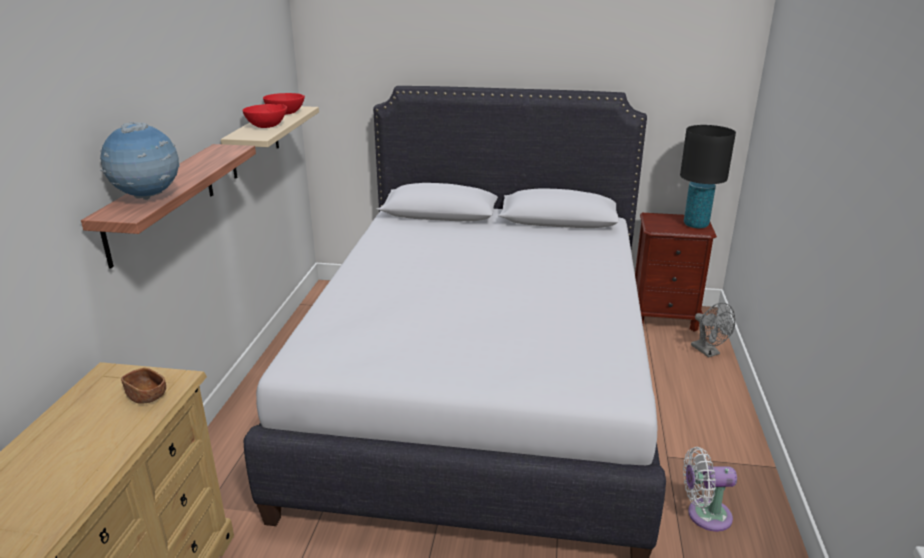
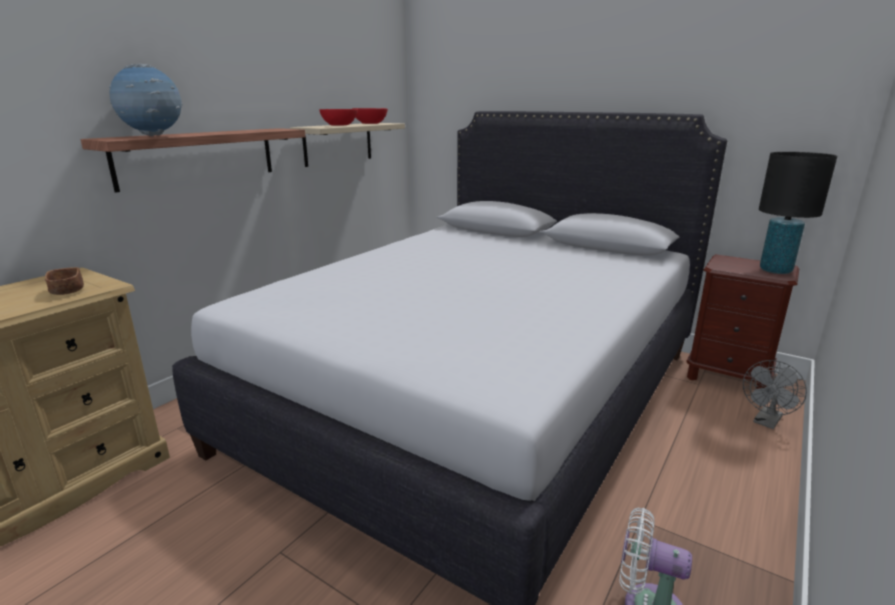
camera: 25 degrees right, 5 degrees down
(708, 352) = (766, 422): grey fan -> grey fan turned 45 degrees clockwise

